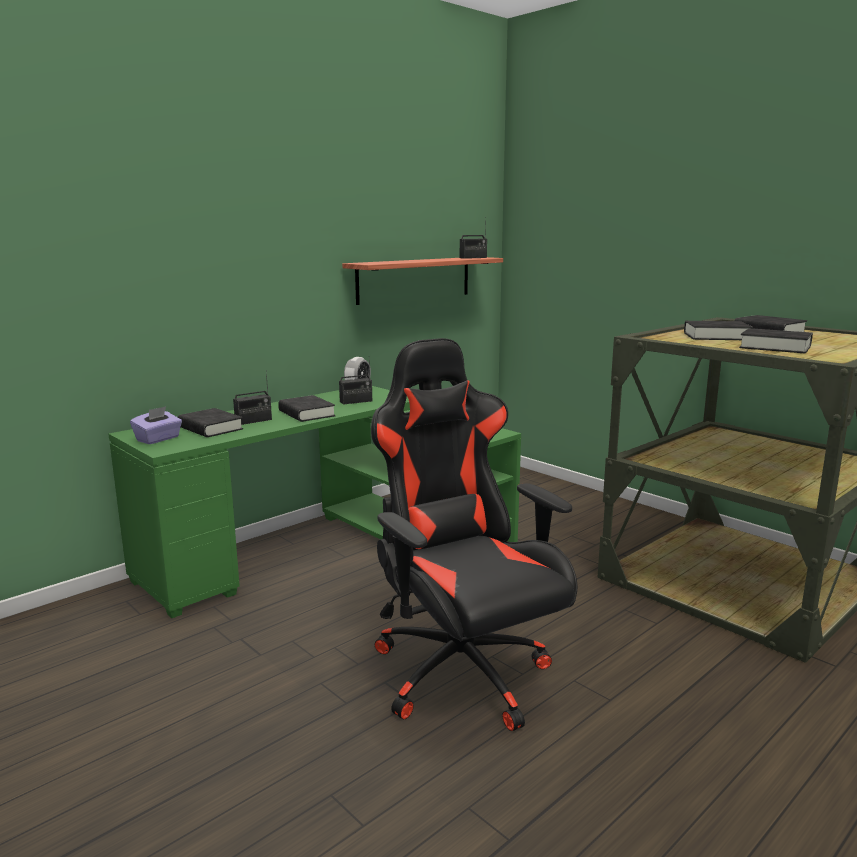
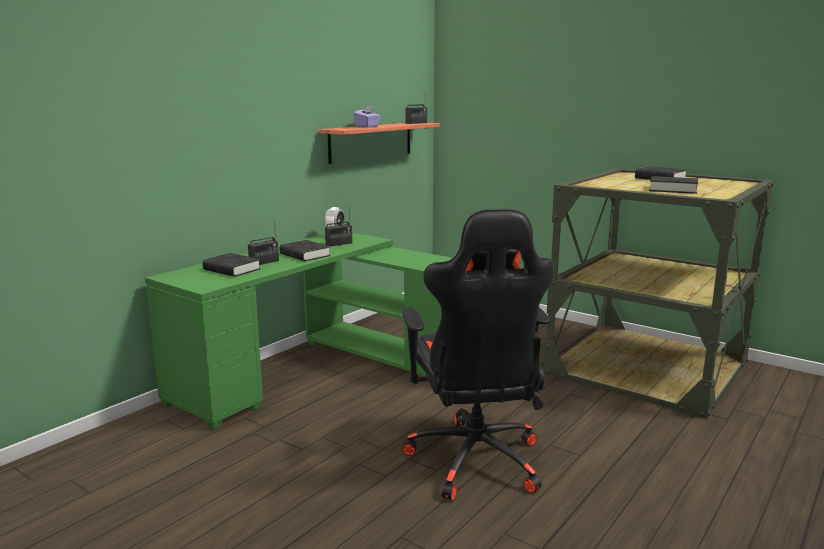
camera: 10 degrees left, 0 degrees up
(158, 439) = (194, 280): purple tissue box -> purple tissue box (367, 127)
(468, 682) = (472, 453): black office chair -> black office chair turned 150 degrees counterclockwise
(716, 336) = (626, 183): black book -> none

